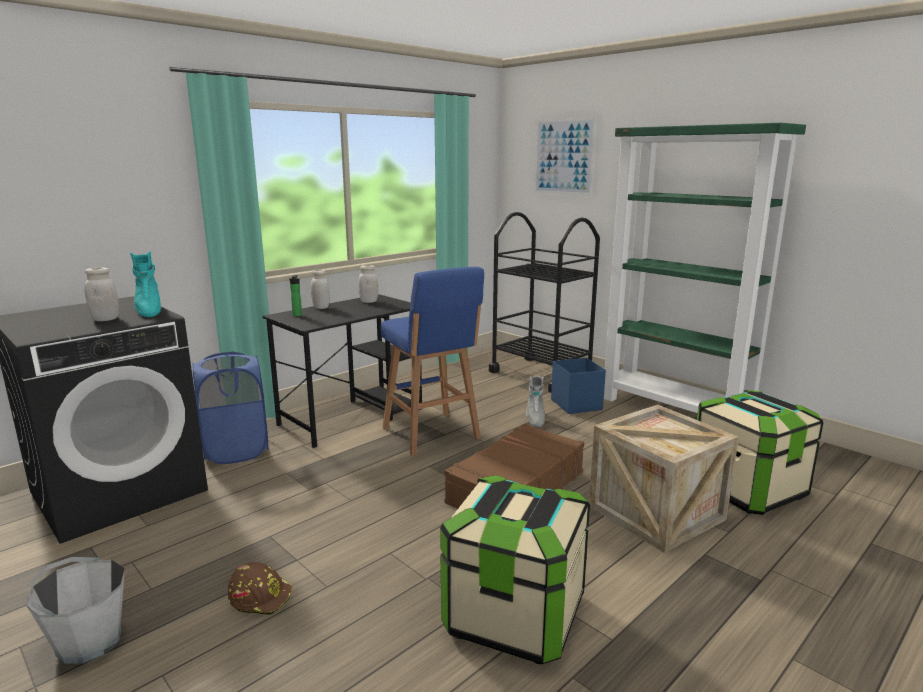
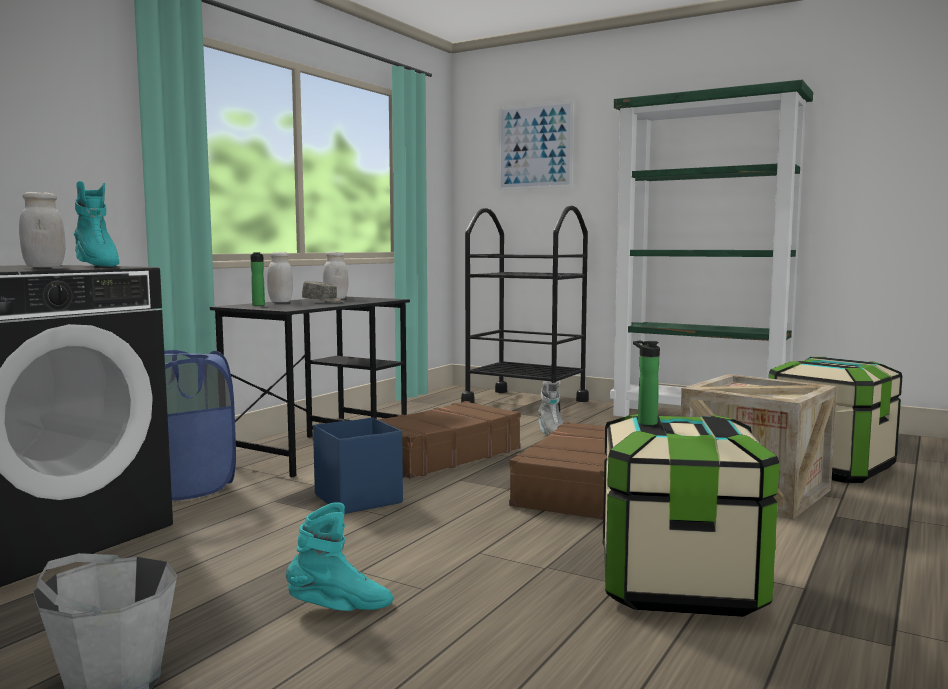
camera: 15 degrees left, 10 degrees down
(261, 597) = (340, 608): brown hard hat -> turquoise boot
(351, 309) = (323, 302): none -> grey cap
(432, 435) = (440, 455): blue stool -> brown suitcase
(489, 495) = (645, 422): none -> bottle
(576, 404) = (588, 421): blue storage box -> blue storage box (358, 498)

